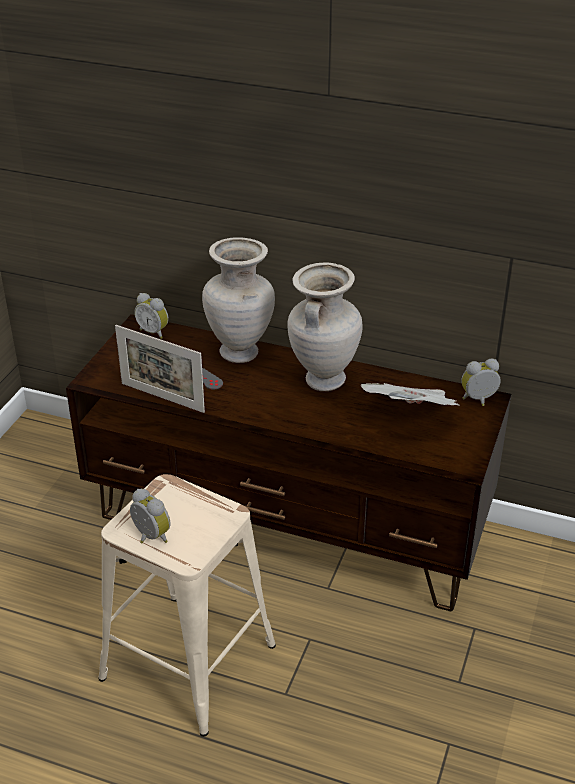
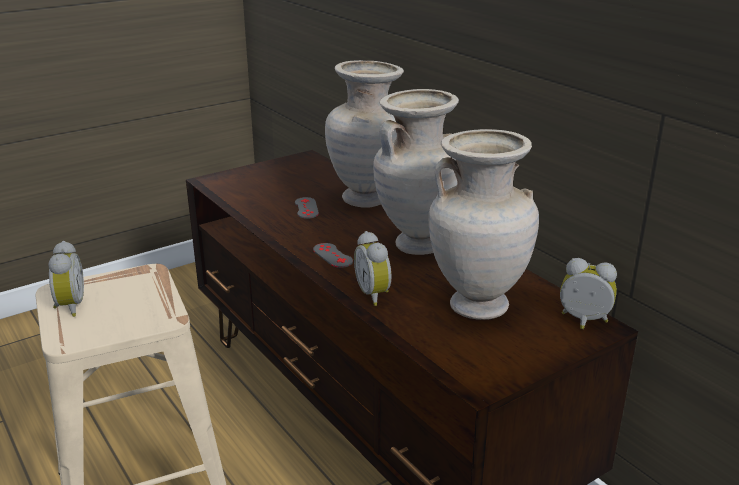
camera: 35 degrees right, 10 degrees down
(154, 332) = (313, 165): alarm clock -> alarm clock (375, 294)
(162, 397) = (248, 209): picture frame -> none
(278, 414) = (332, 255): none -> grey game controller
(411, 415) = (477, 306): newspaper -> beige vase

